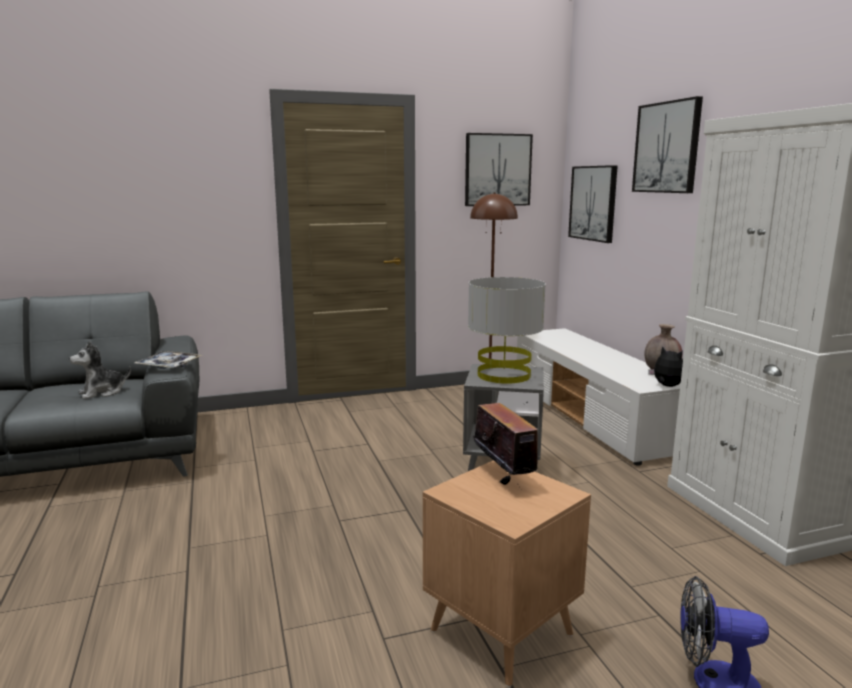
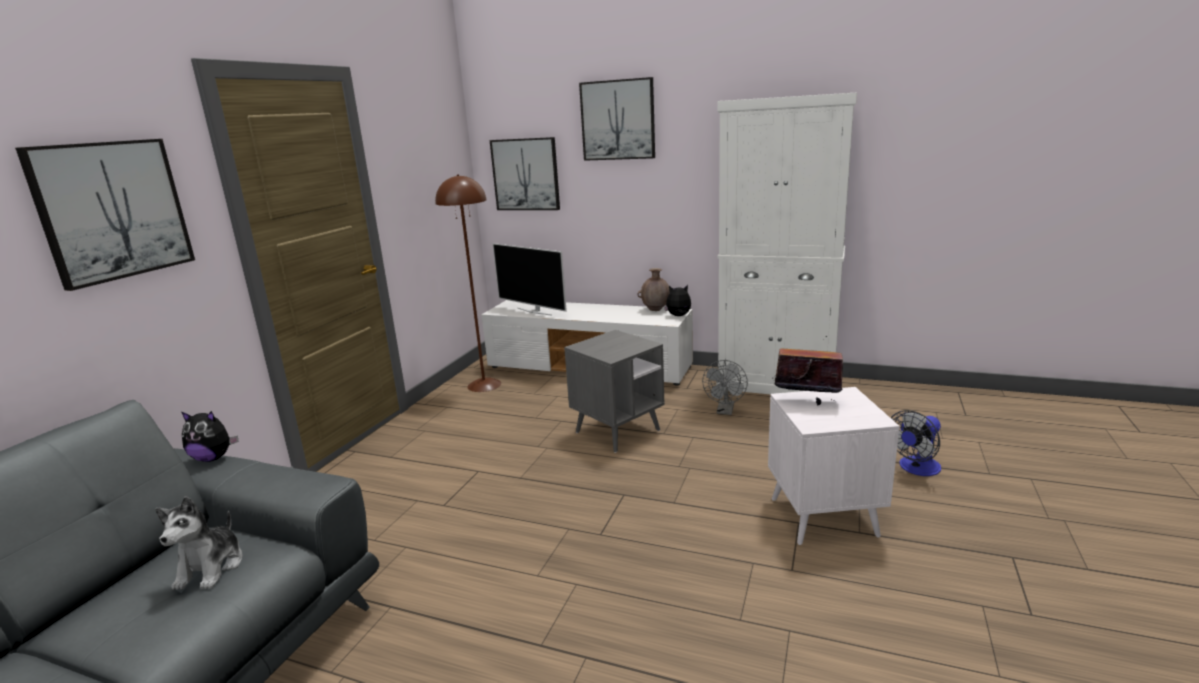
camera: 50 degrees left, 5 degrees up
(169, 365) = (292, 481): tray -> none
(182, 344) = (213, 458): none -> plush toy
(497, 170) = (427, 149): picture -> picture (112, 210)
(501, 632) = (823, 517): brown side table -> white side table
(503, 375) = (611, 345): grey table lamp -> none
(558, 342) = (534, 311): none -> television
(629, 506) = (725, 411): none -> grey fan

